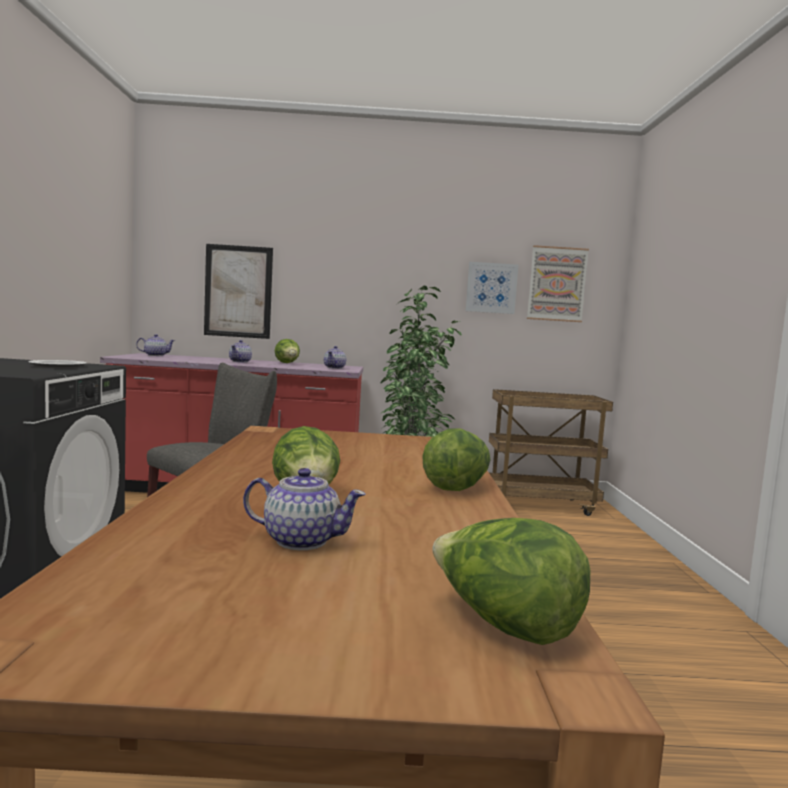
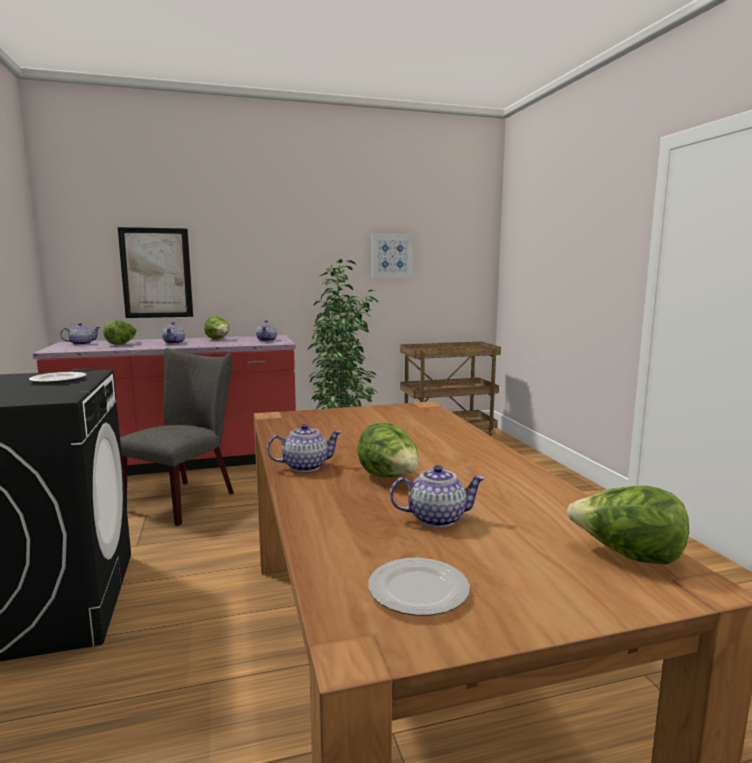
camera: 15 degrees left, 5 degrees up
(161, 607) = (417, 590): none -> plate
(229, 473) = (305, 466): none -> teapot
(456, 487) = (481, 451): lettuce -> lettuce (122, 344)
(557, 284) = (445, 249): picture -> none

